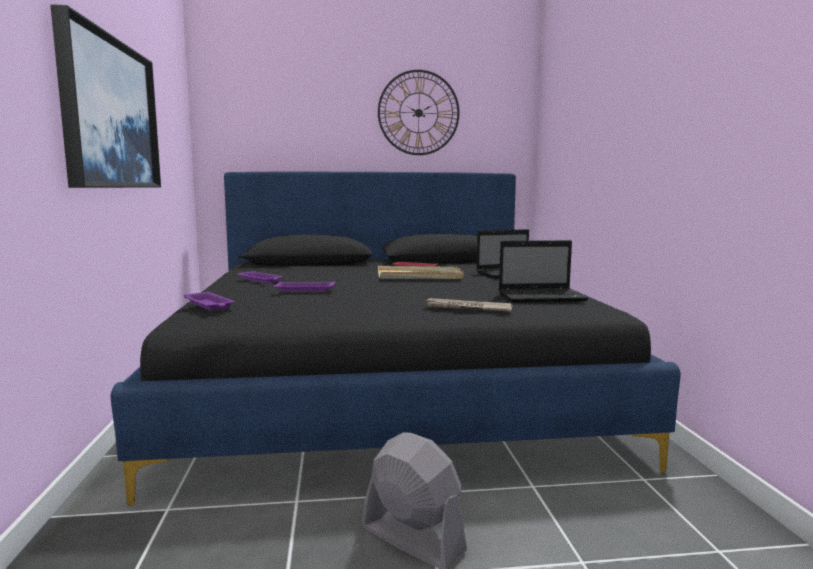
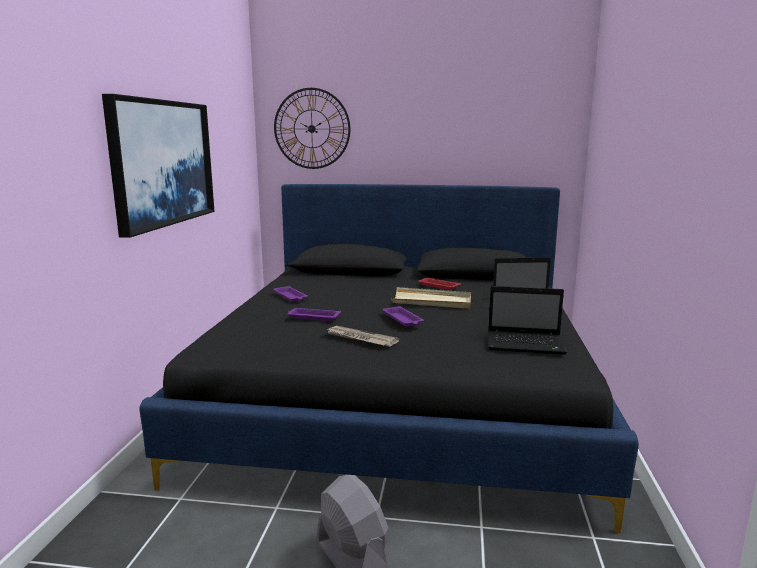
camera: 15 degrees right, 5 degrees up
(209, 305) = (227, 332): purple tray -> purple tray (403, 319)
(418, 113) = (464, 125): wall clock -> wall clock (312, 129)
(467, 308) = (441, 355): newspaper -> newspaper (360, 338)

